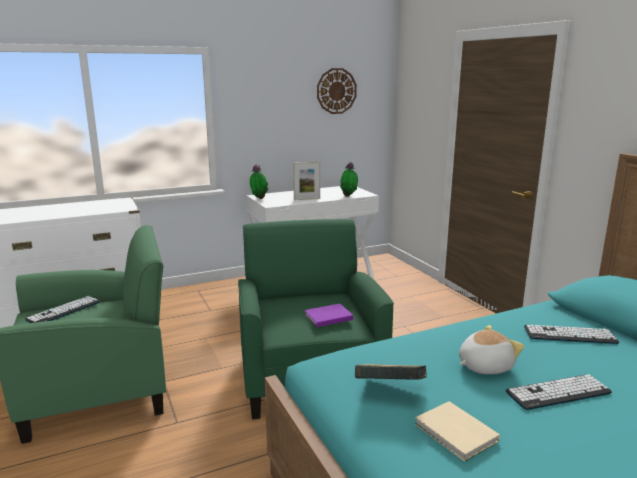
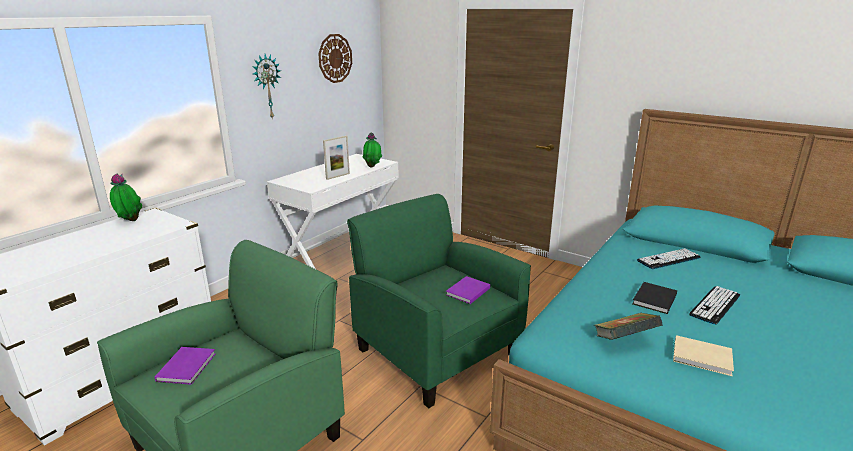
camera: 30 degrees left, 5 degrees up
(64, 311) = (188, 366): keyboard -> purple book
(257, 111) = (266, 86): none -> wall clock
(258, 198) = (287, 183): potted plant -> potted plant (129, 221)
(484, 366) = (653, 300): plush toy -> black book

